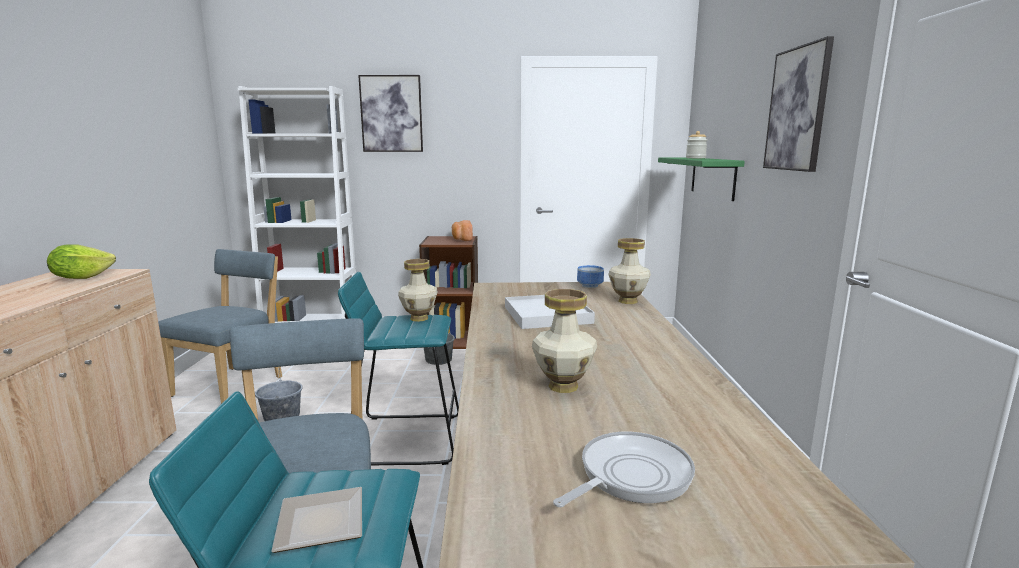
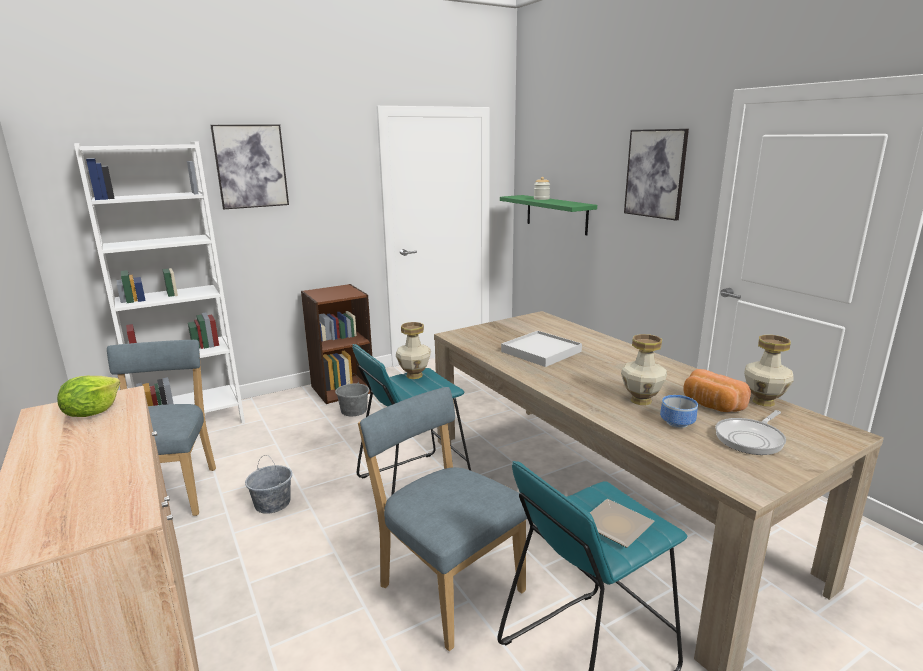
camera: 30 degrees left, 5 degrees up
(461, 239) = (344, 290): bread -> bread (711, 405)
(590, 286) = (525, 320): bowl -> bowl (678, 423)
(627, 301) = (570, 328): vase -> vase (763, 402)
(630, 476) = (751, 439): frying pan -> frying pan turned 150 degrees counterclockwise

